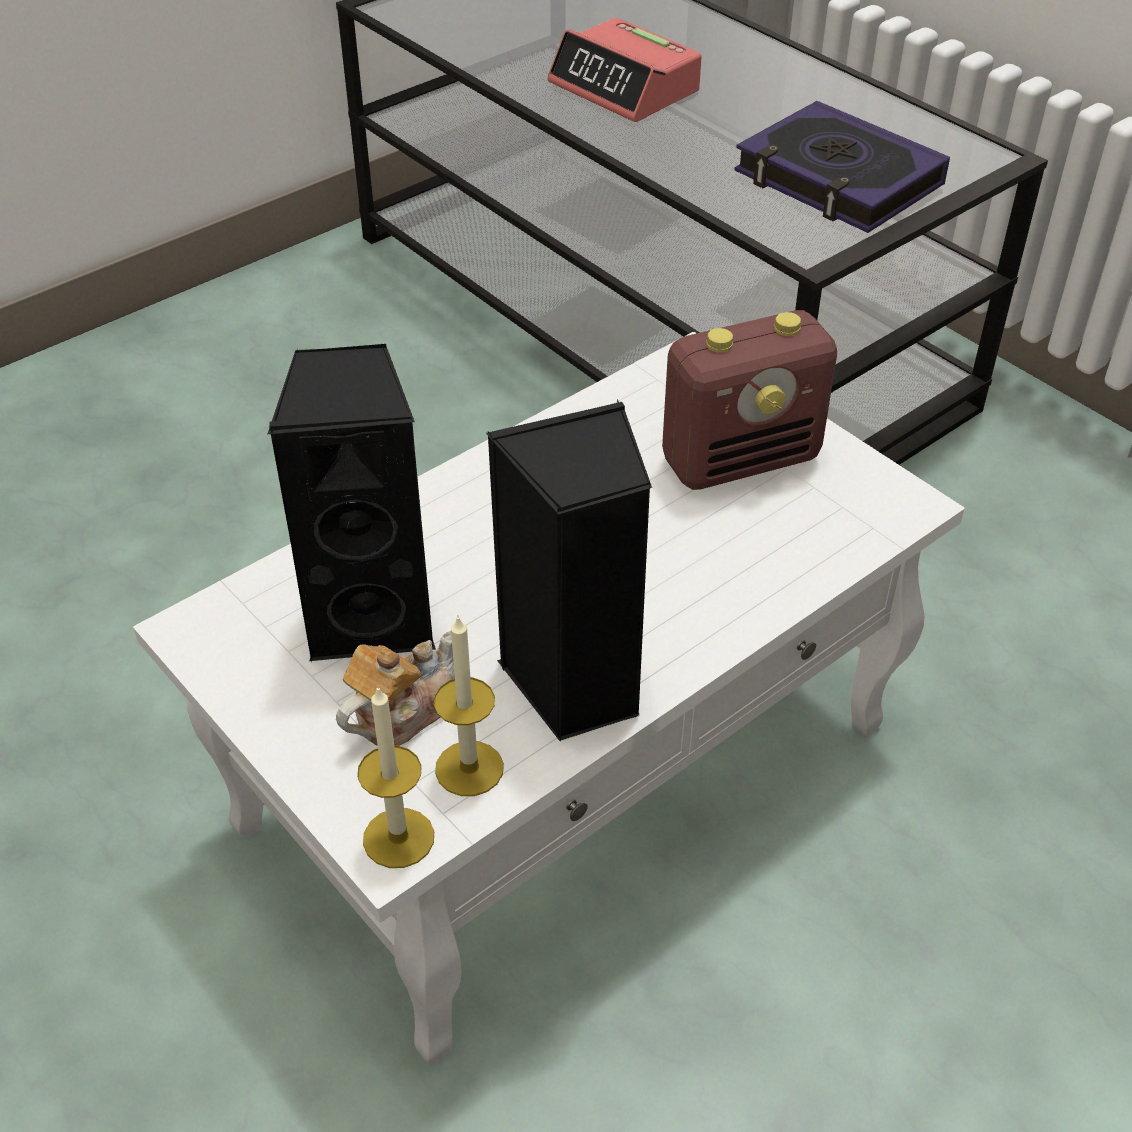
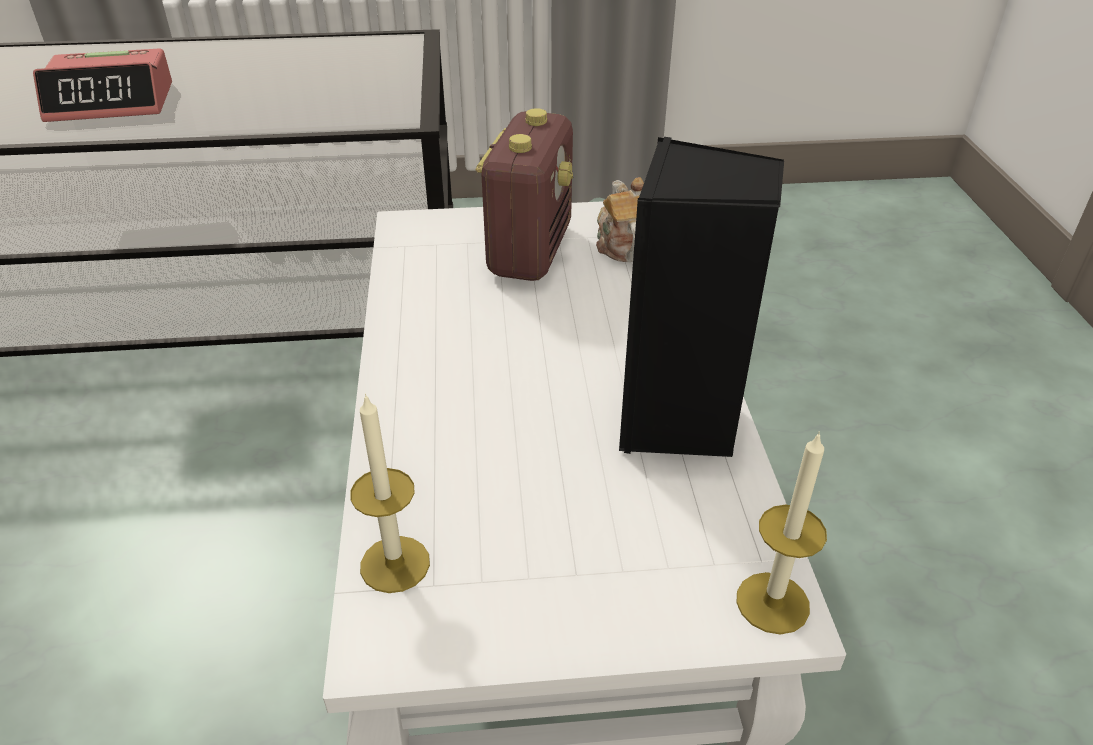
camera: 55 degrees left, 5 degrees down
(373, 617) = (495, 503): black speaker -> none
(402, 712) = (626, 535): teapot -> teapot (621, 245)
(469, 768) = (723, 521): candle -> candle (395, 564)
(837, 180) = (351, 83): book -> none

